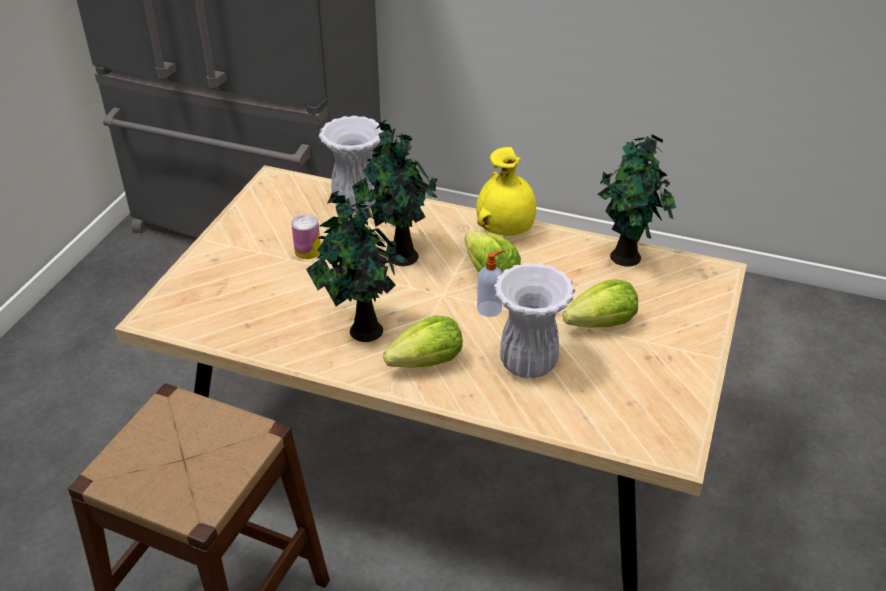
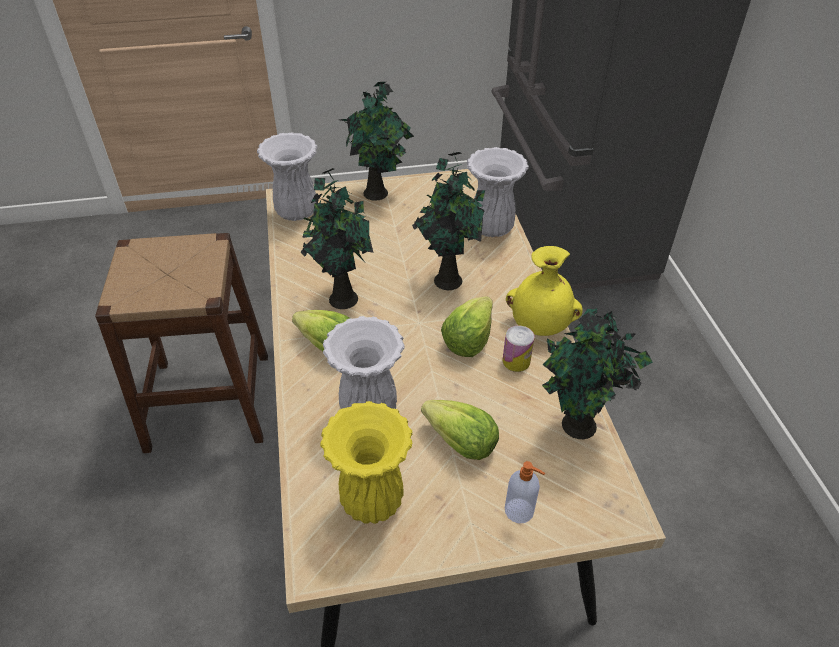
camera: 60 degrees right, 5 degrees up
(188, 318) = (296, 212): none -> white vase
(222, 250) = (378, 193): none -> potted plant
(308, 251) = (411, 230): can -> can (516, 361)
(490, 308) = (423, 358): soap dispenser -> soap dispenser (520, 511)
(629, 396) = (373, 501): none -> yellow vase

